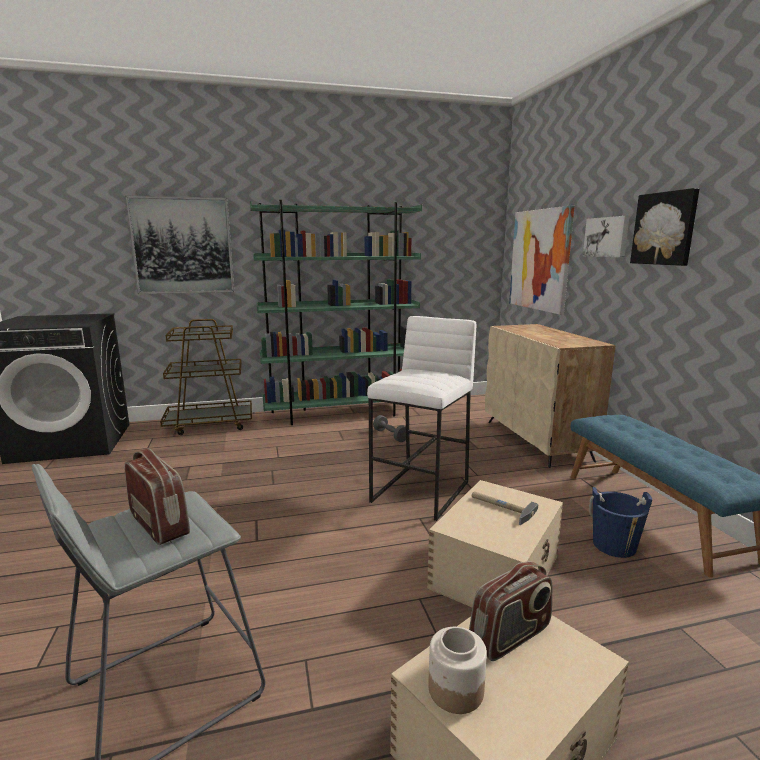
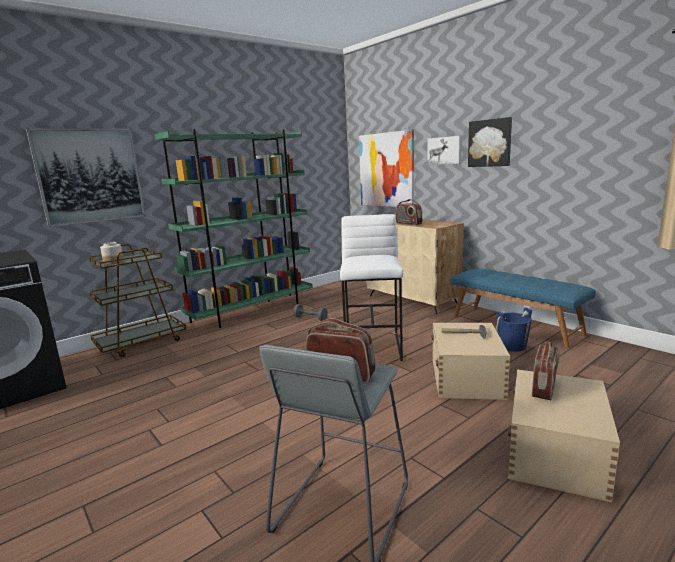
camera: 25 degrees left, 0 degrees up
(455, 689) = (548, 417): jar -> jar (113, 262)
(536, 336) = (408, 224): none -> radio

